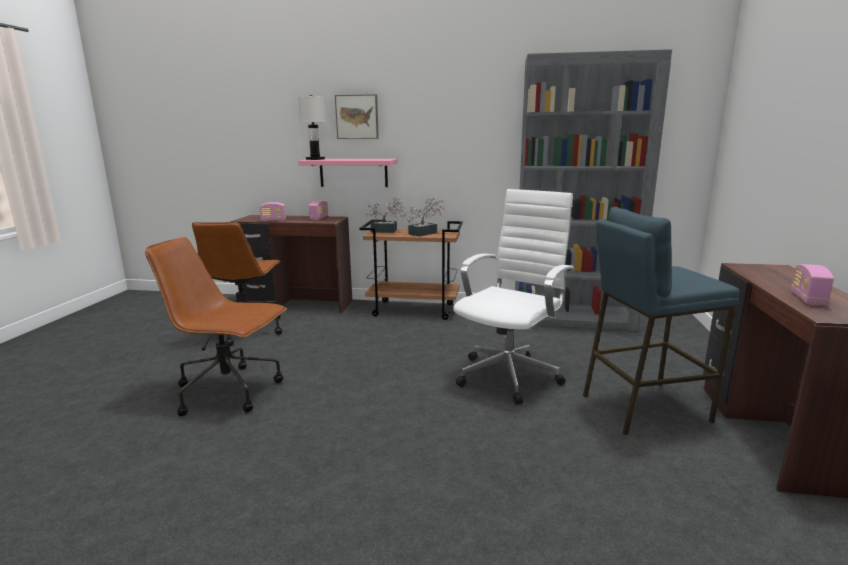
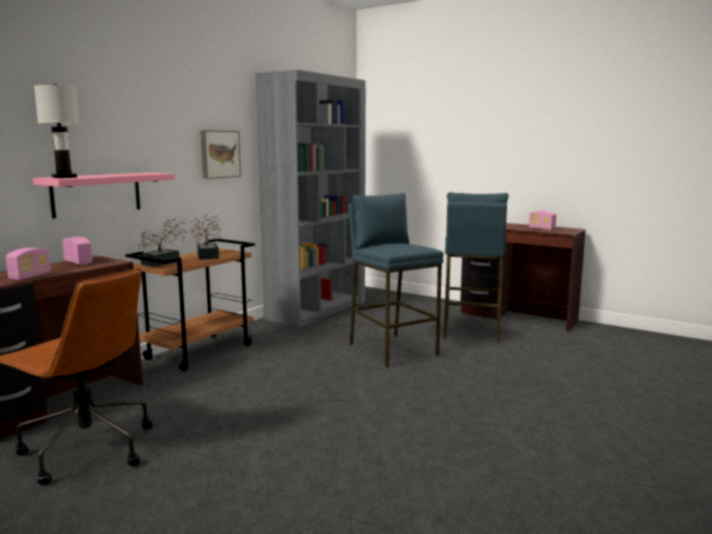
camera: 65 degrees left, 5 degrees down
(230, 391) = (289, 472): brown office chair -> none
(357, 117) = (98, 118): picture -> picture (219, 154)
(510, 375) = (392, 349): white office chair -> blue stool

